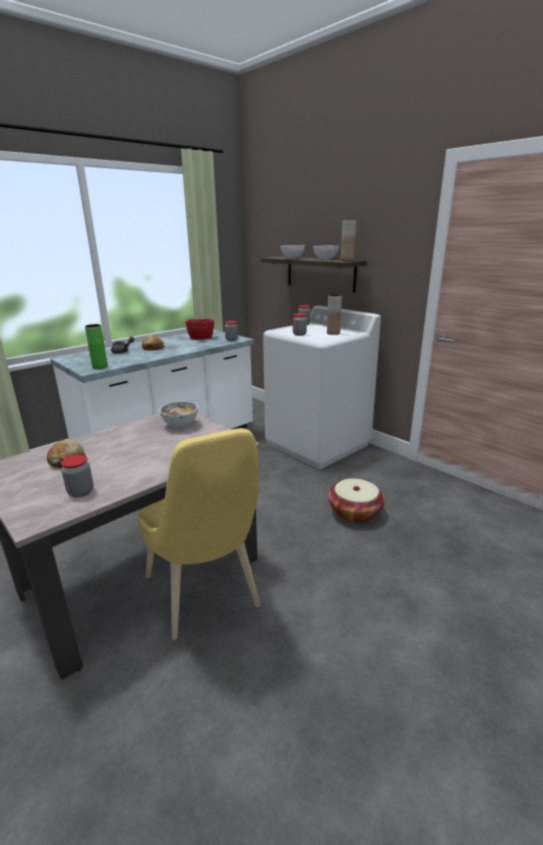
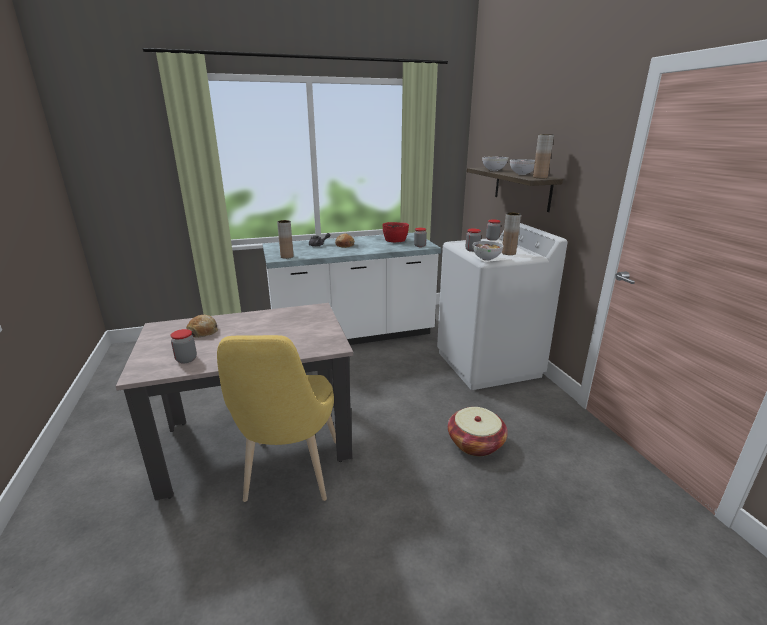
camera: 25 degrees right, 0 degrees up
(100, 367) = (287, 256): green vase -> brown vase
(180, 425) = (308, 320): bowl -> bowl (486, 259)

